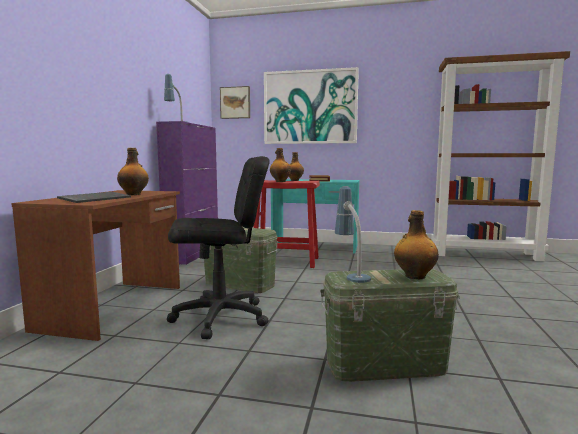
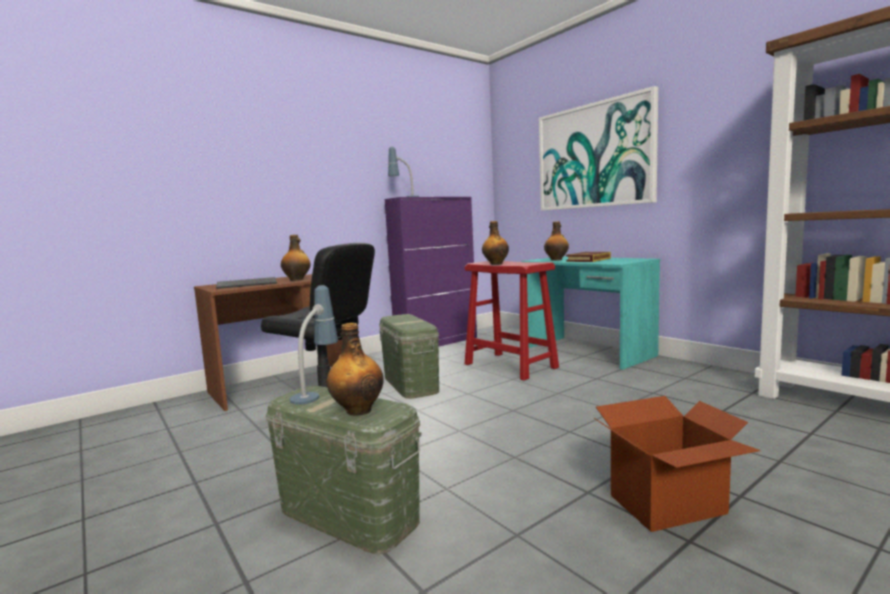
camera: 40 degrees right, 0 degrees up
(235, 103) = (514, 161): picture -> none
(499, 307) = (668, 505): none -> cardboard box

